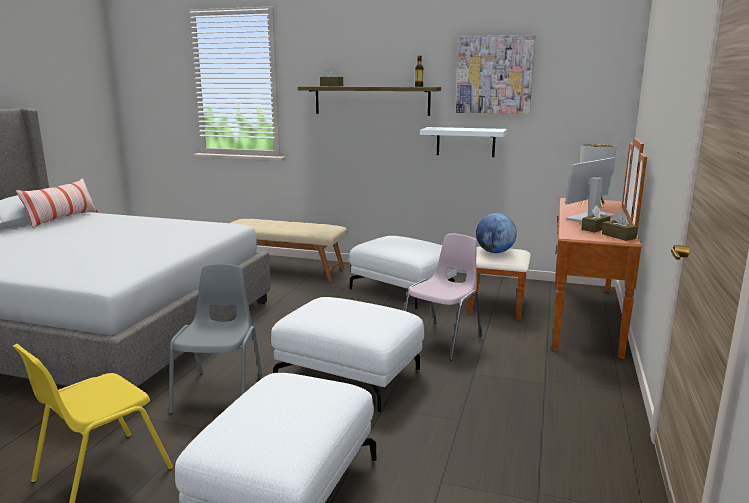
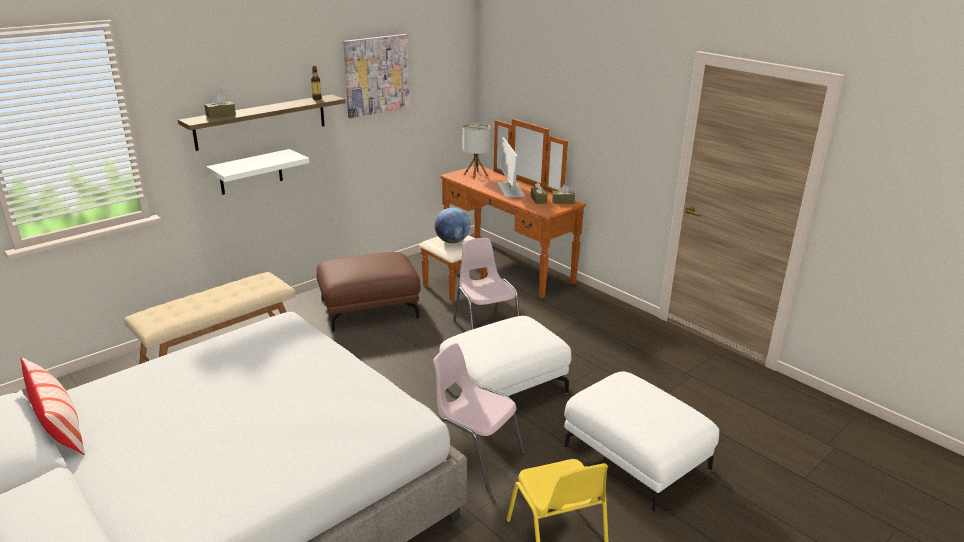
camera: 60 degrees left, 10 degrees up
(220, 392) = (474, 456): grey chair -> pink chair
(403, 290) = (369, 308): white ottoman -> brown ottoman
(465, 142) = (358, 144): white shelf -> white shelf (251, 172)

